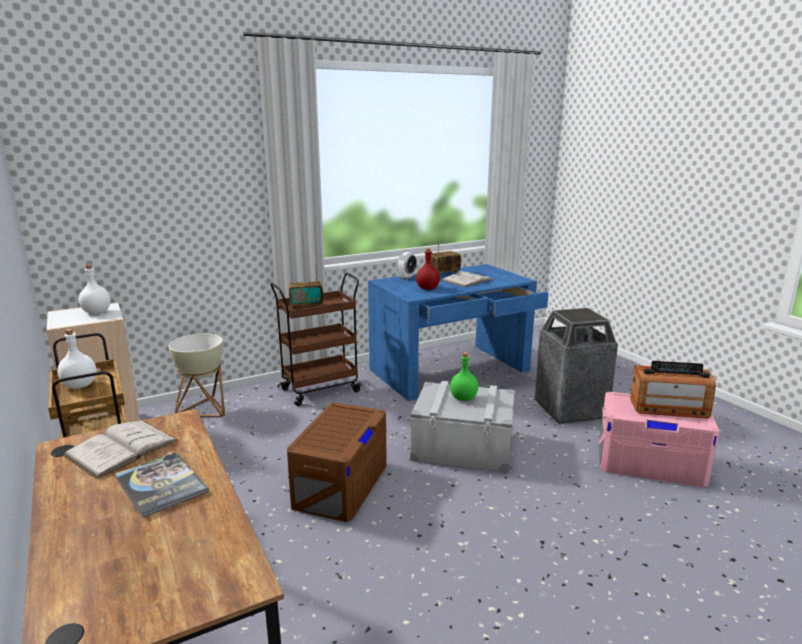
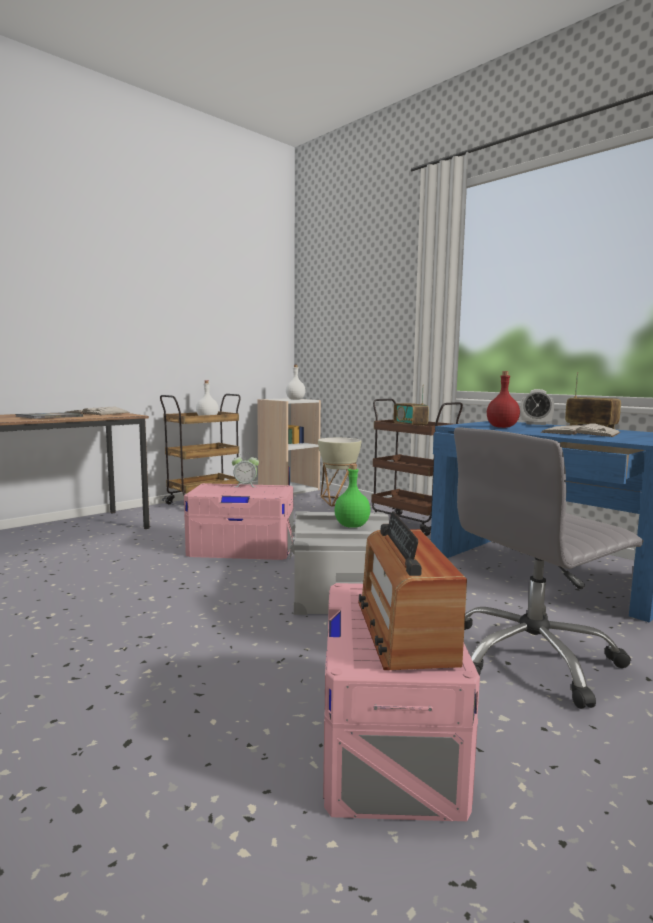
camera: 75 degrees right, 10 degrees down
(319, 424) = (245, 485): none -> alarm clock
(341, 484) = (241, 548): brown storage box -> pink storage box
(570, 409) = (531, 658): trash can -> grey office chair

